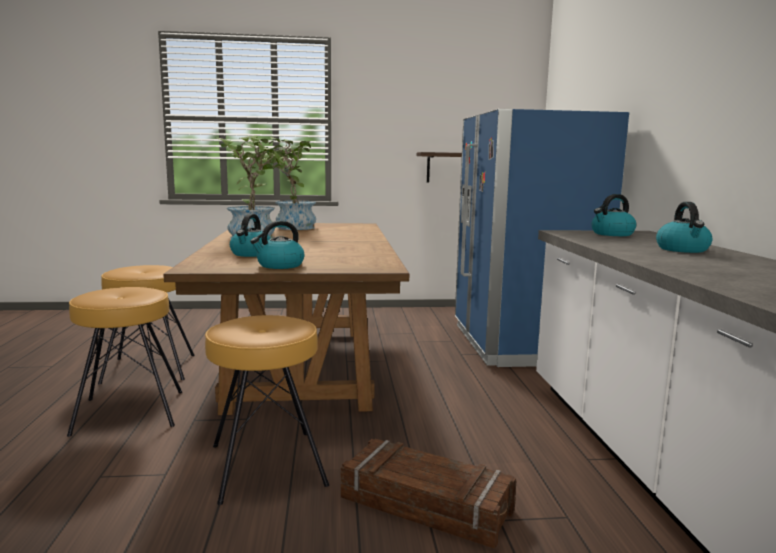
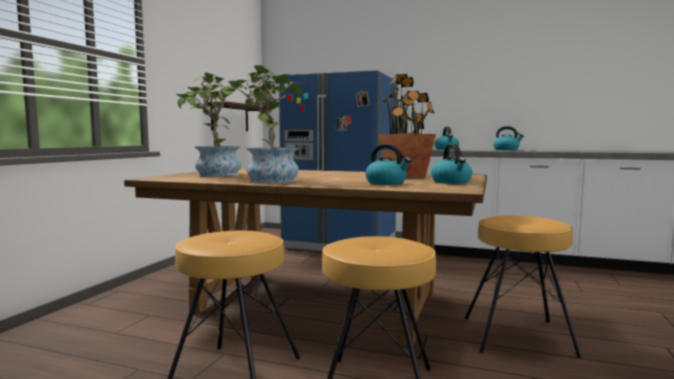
camera: 65 degrees left, 5 degrees down
(336, 255) = (406, 176): none -> potted plant
(425, 505) = (569, 302): crate -> none

